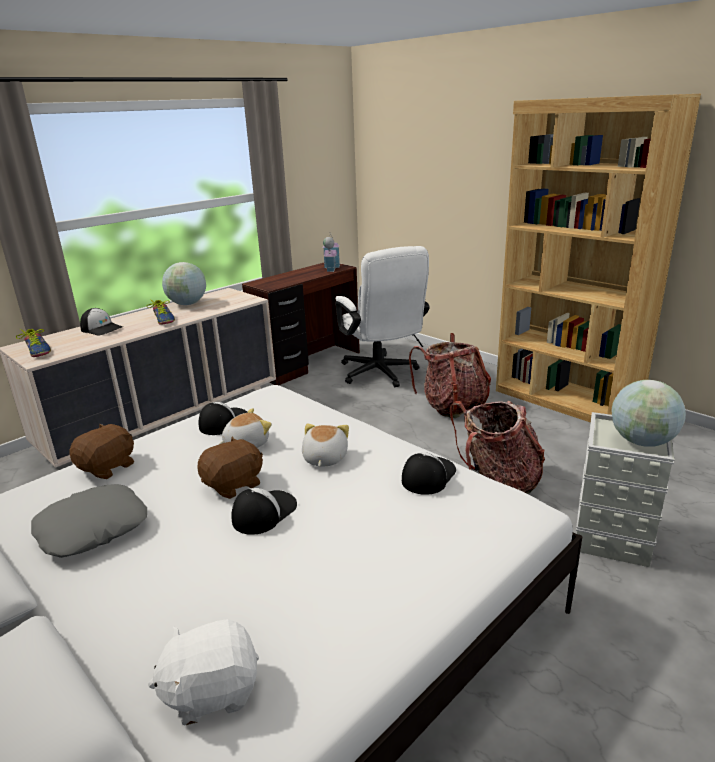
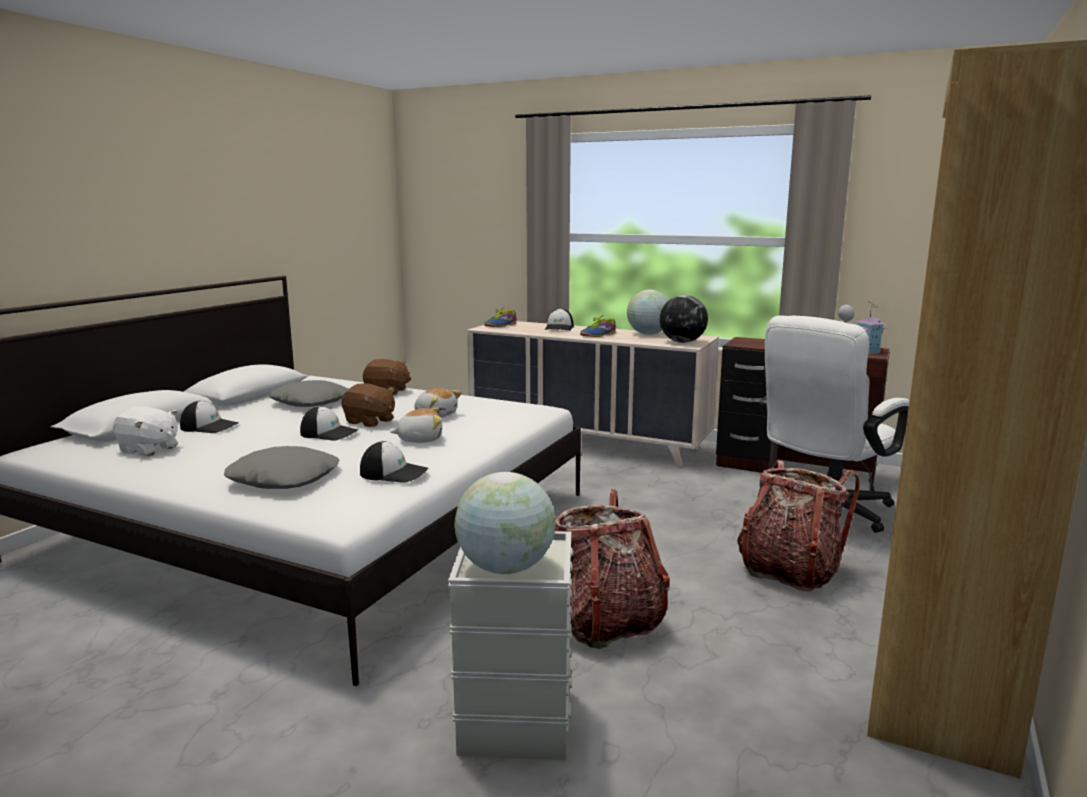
camera: 70 degrees right, 10 degrees down
(212, 691) = (149, 449): white plush toy -> white plush toy turned 150 degrees clockwise
(223, 422) = (471, 404): cap -> cap (209, 426)
(236, 299) = (682, 342): none -> globe
(411, 545) = (284, 478): none -> grey pillow

